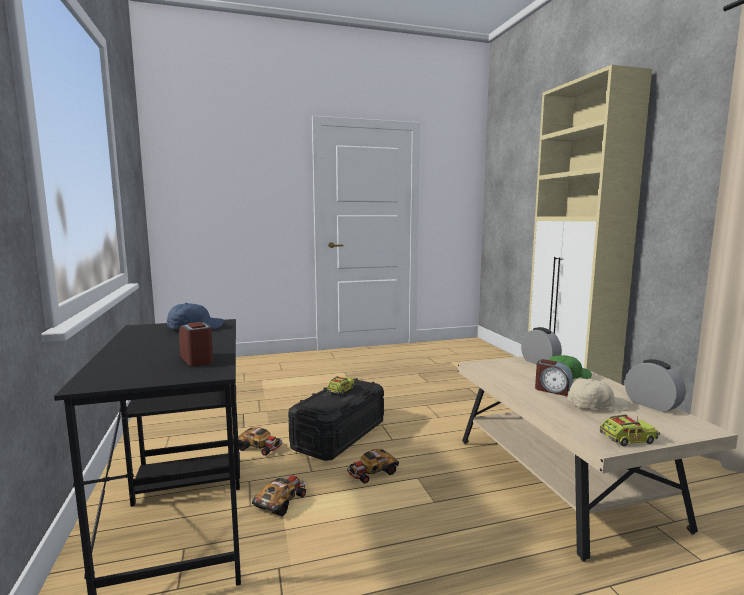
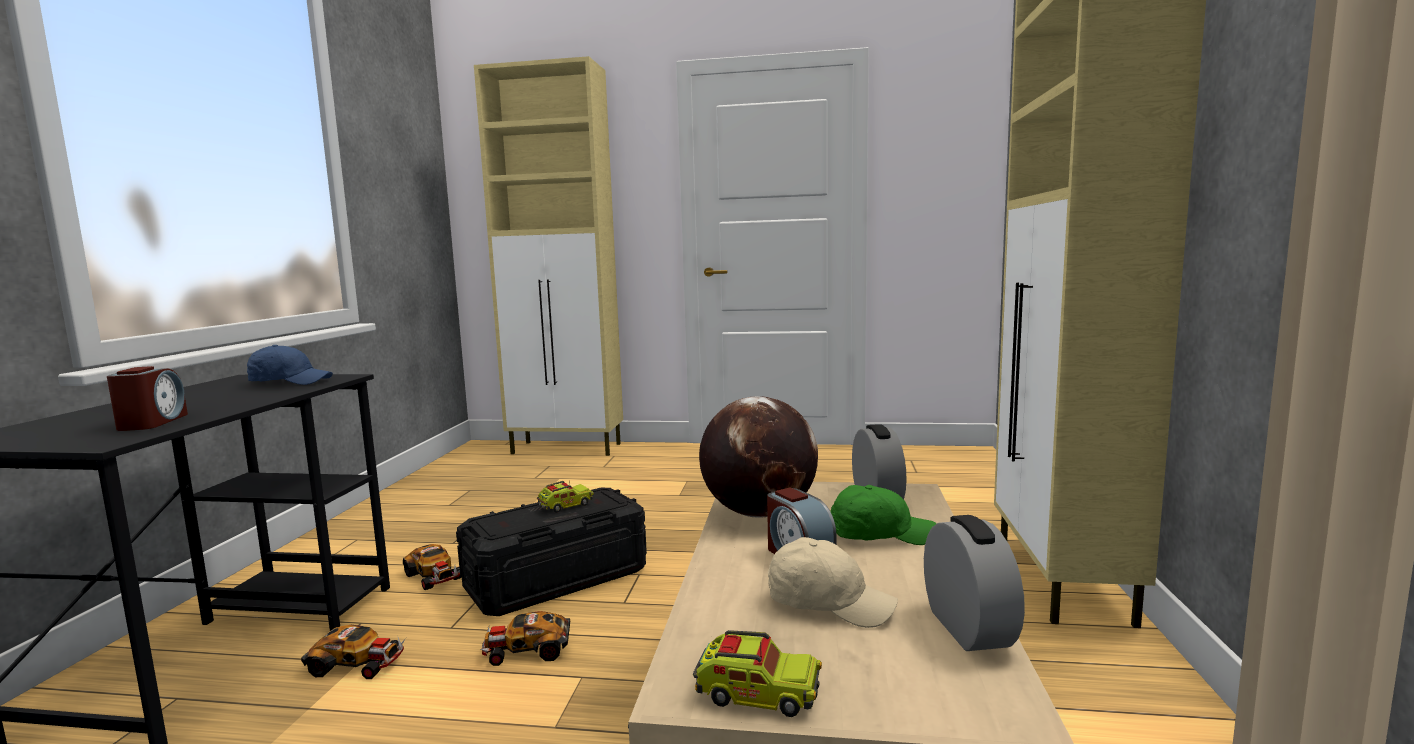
camera: 25 degrees right, 0 degrees up
(242, 361) = (568, 449): none -> beige cabinet
(281, 501) = (358, 664): toy car -> toy car turned 45 degrees clockwise
(503, 375) = (758, 513): none -> globe

